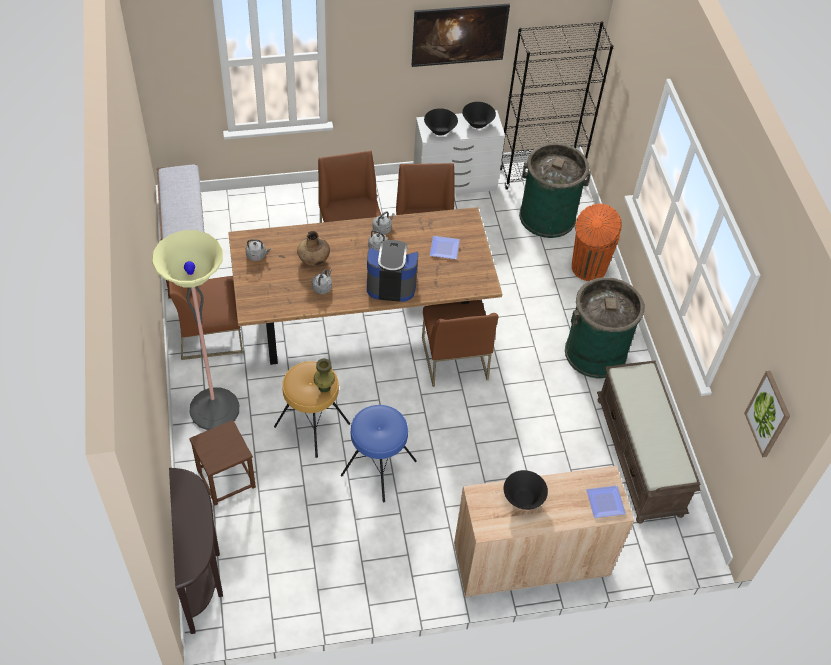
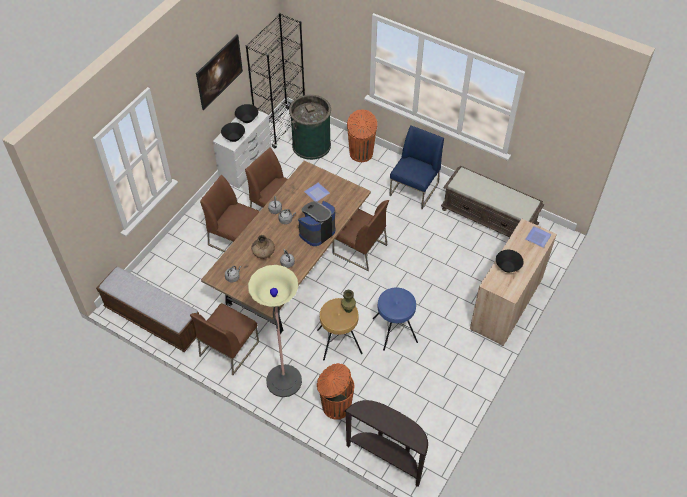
camera: 45 degrees left, 0 degrees up
(225, 479) = (335, 406): brown stool -> orange trash can
(595, 352) = (414, 190): green trash can -> blue chair
(768, 414) = (572, 135): picture -> none

